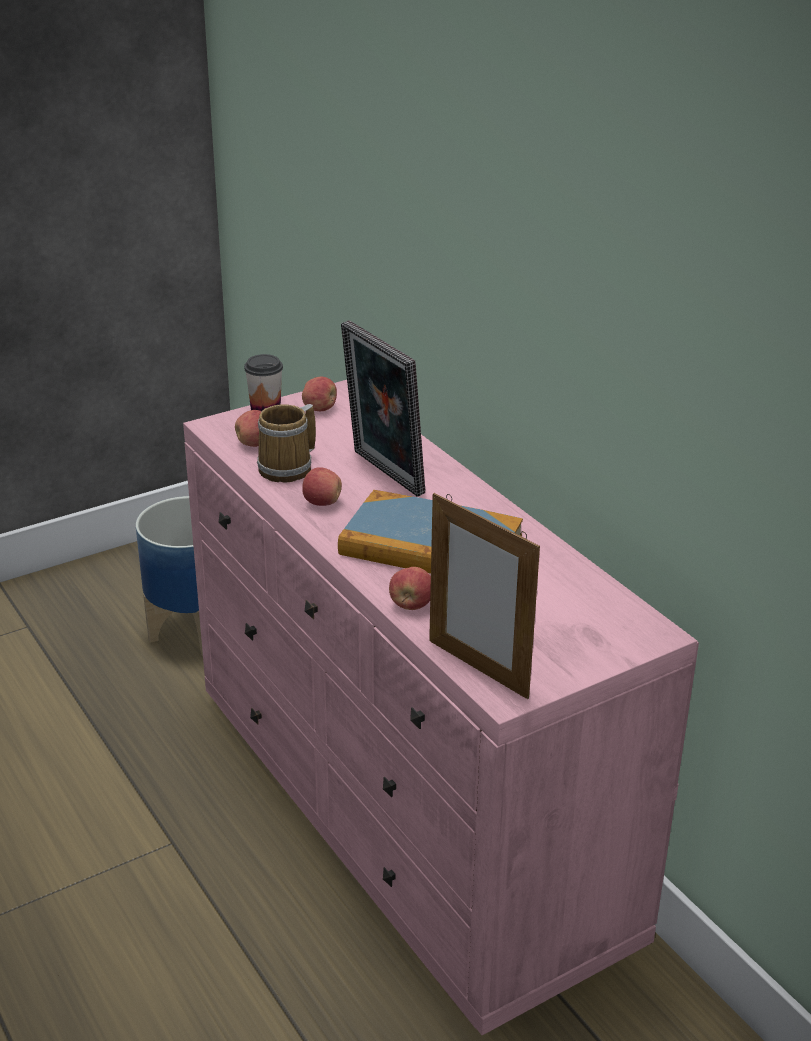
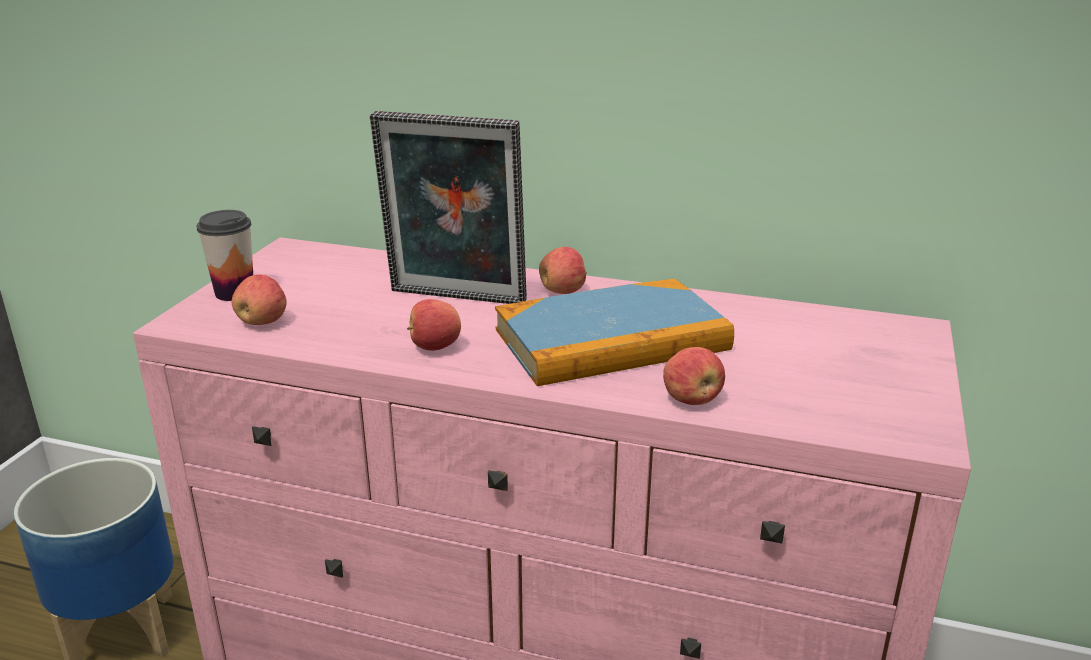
camera: 40 degrees left, 5 degrees down
(289, 468) = (342, 329): mug -> none
(320, 409) = (290, 268): apple -> apple (563, 291)
(478, 668) = (857, 427): picture frame -> none

